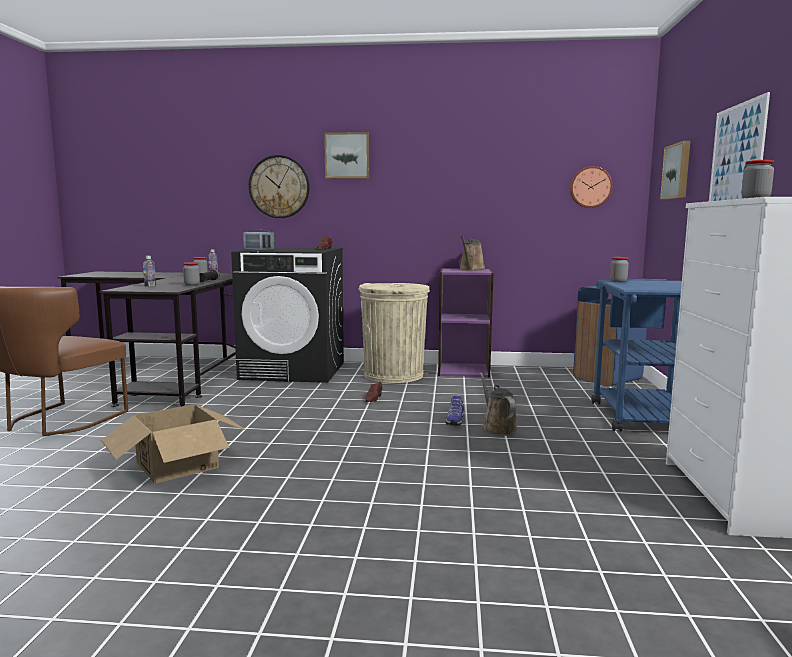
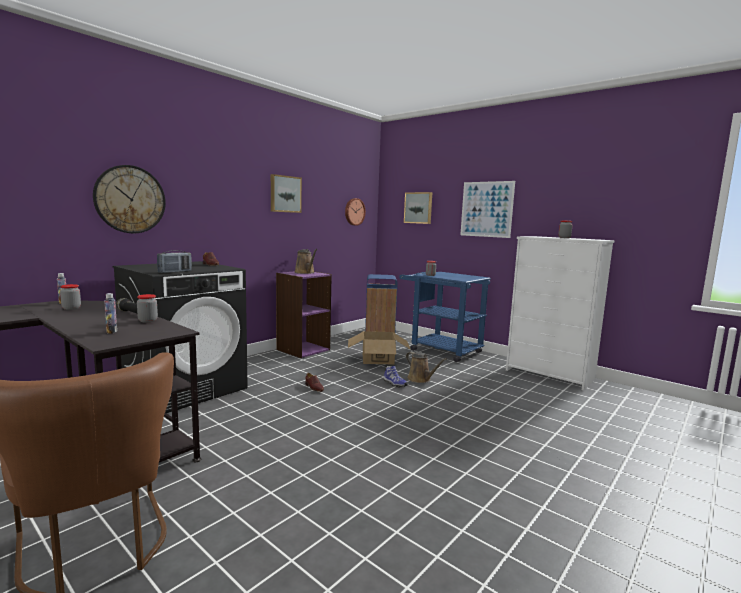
camera: 55 degrees left, 0 degrees up
(177, 465) = (357, 497): cardboard box -> cardboard box (377, 359)
(347, 156) = (200, 173): picture -> picture (285, 194)
(394, 375) = (273, 366): beige trash can -> none
(497, 428) = (420, 379): brown watering can -> brown watering can turned 150 degrees counterclockwise

